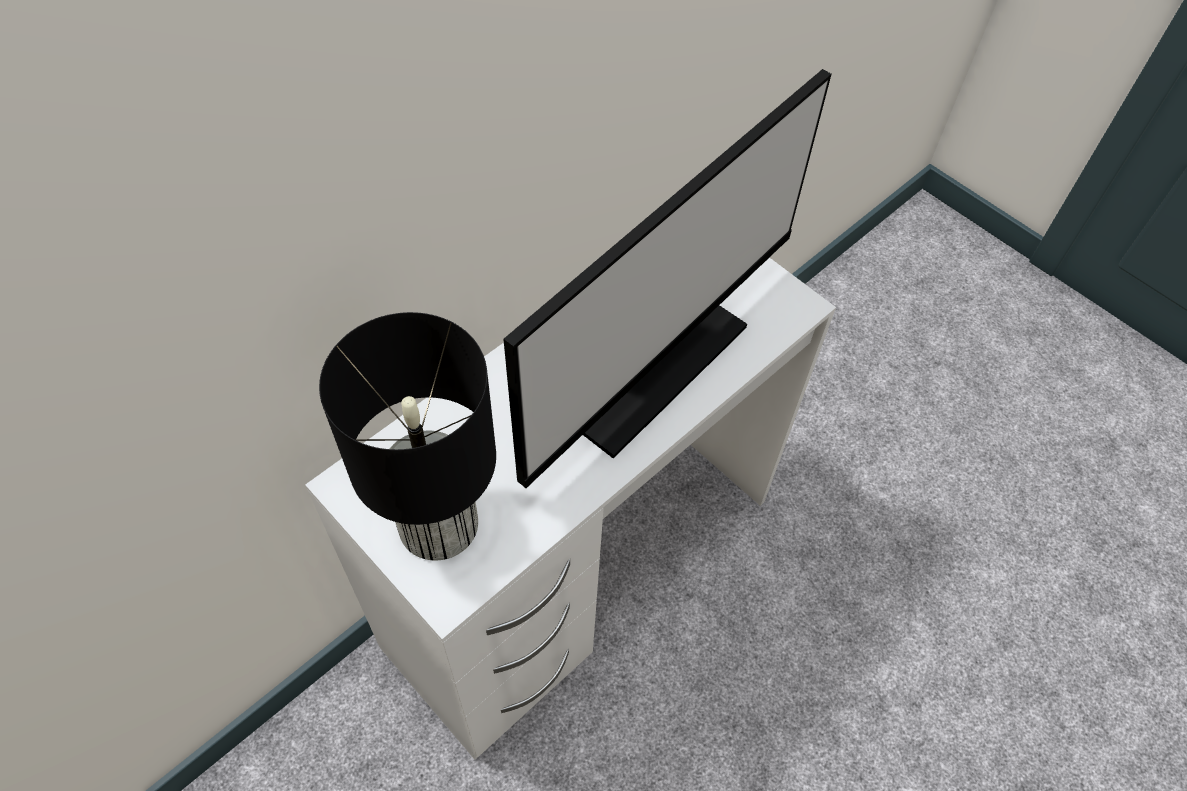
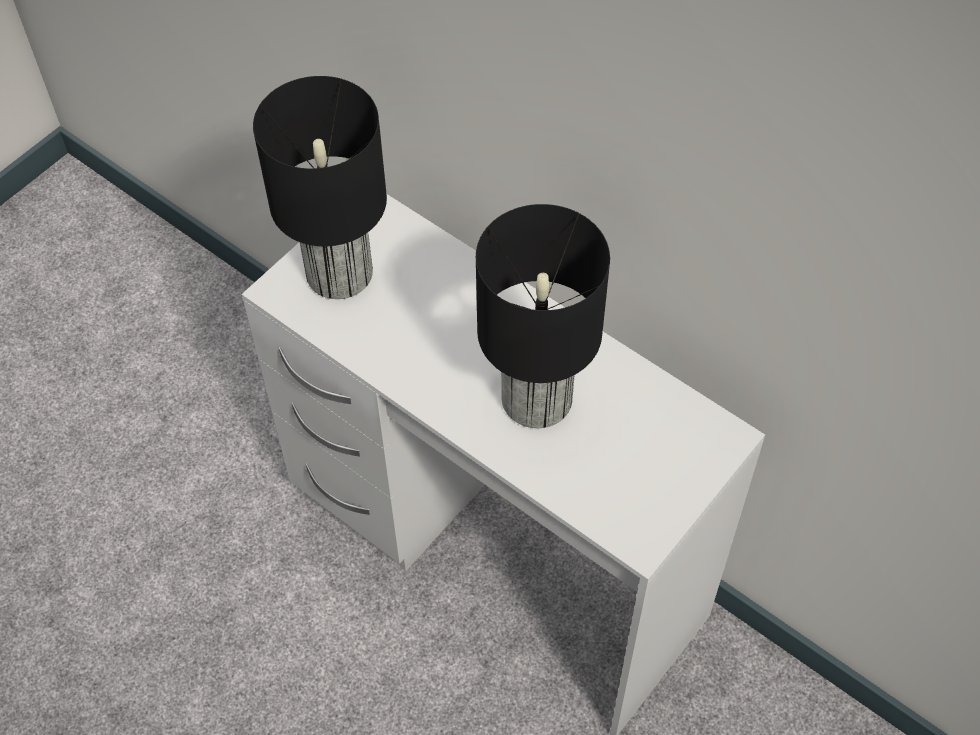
camera: 85 degrees right, 0 degrees up
(639, 358) = (539, 399): monitor -> black table lamp

